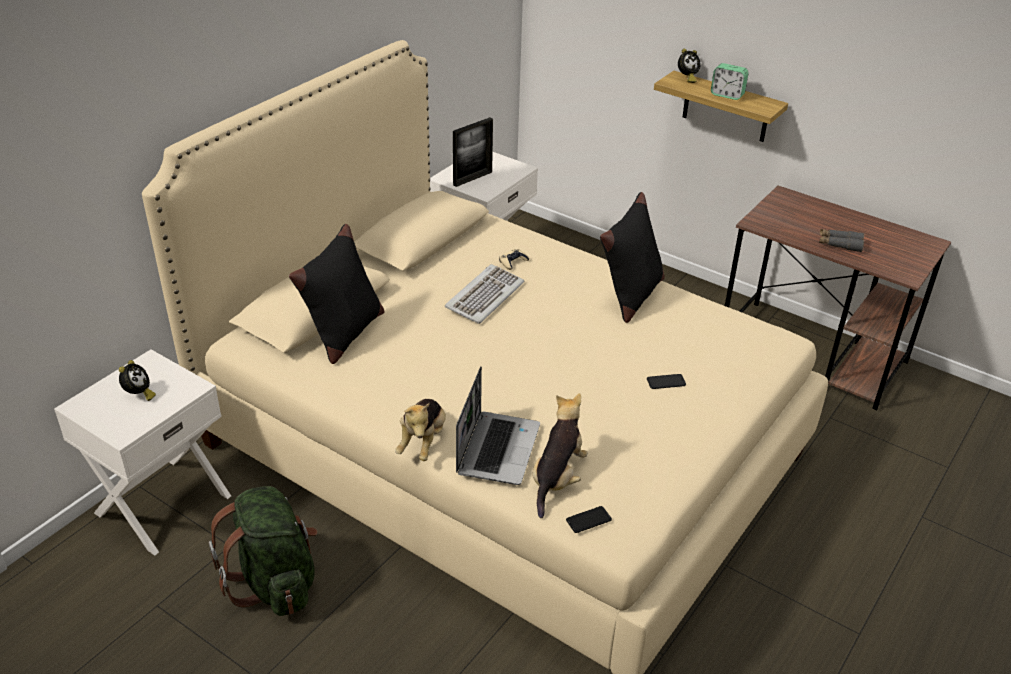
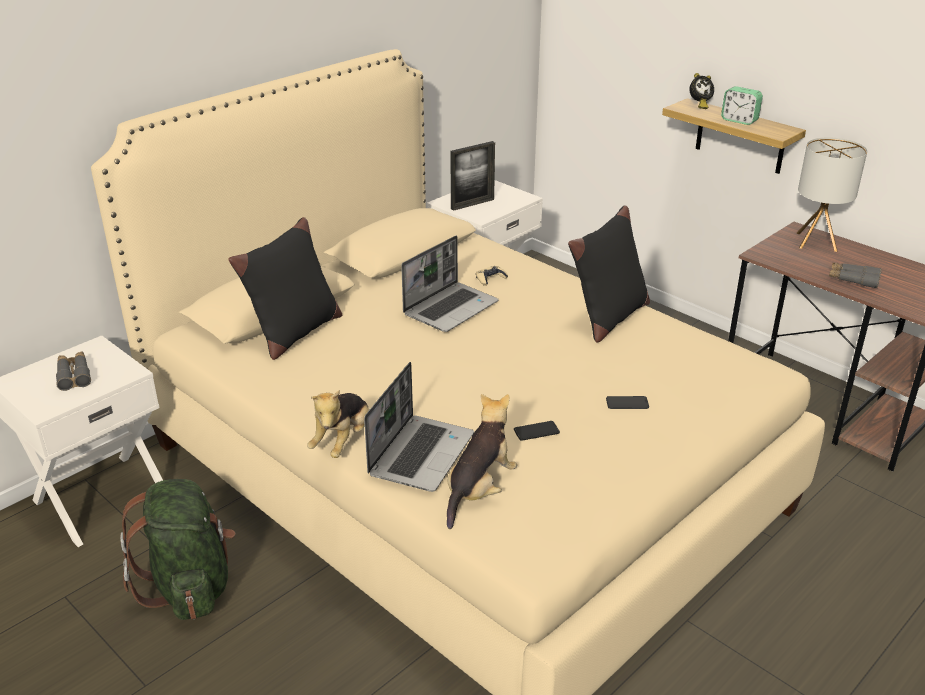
camera: 10 degrees right, 5 degrees down
(138, 395) = (74, 375): alarm clock -> grey binoculars
(484, 296) = (451, 308): keyboard -> laptop
(588, 520) = (502, 536): phone -> phone (536, 431)
(801, 206) = (816, 242): none -> table lamp

